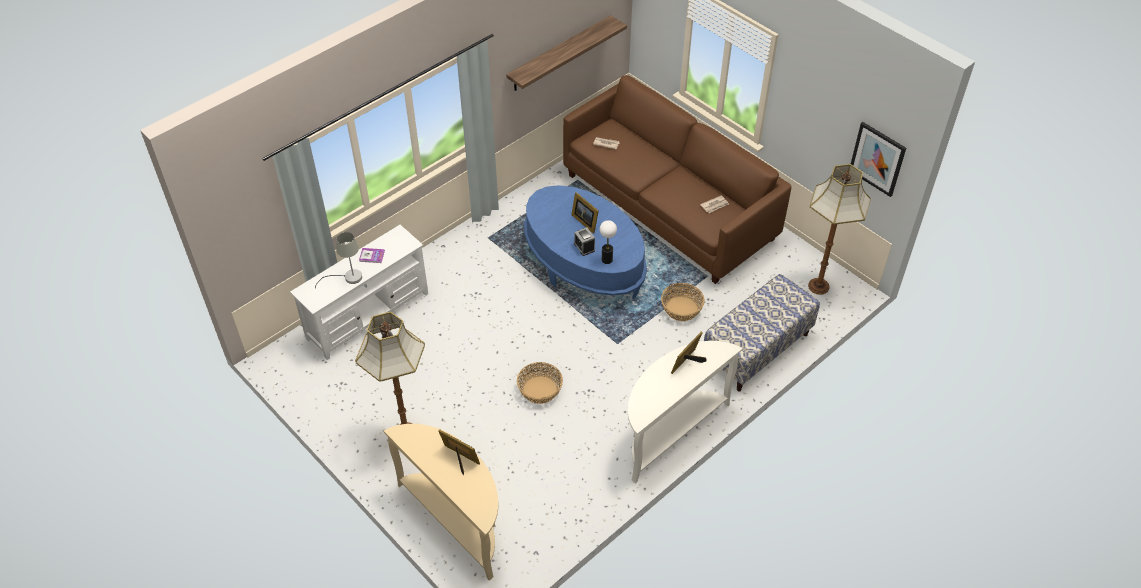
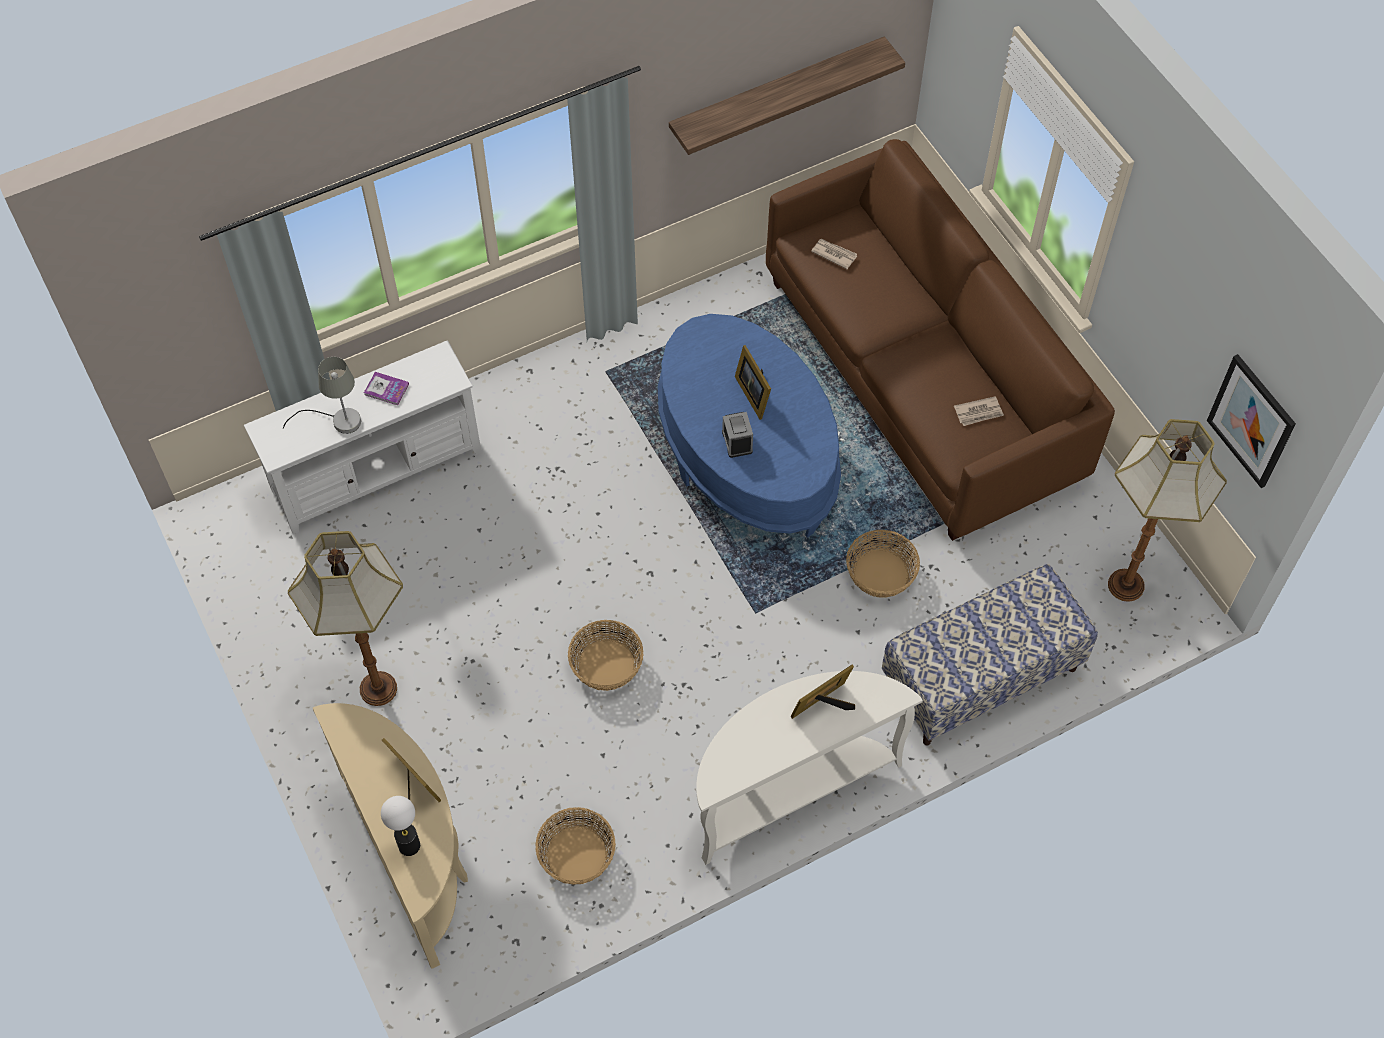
camera: 15 degrees right, 10 degrees up
(556, 496) = (576, 855): none -> basket
(607, 260) = (767, 474): table lamp -> table lamp (409, 846)

